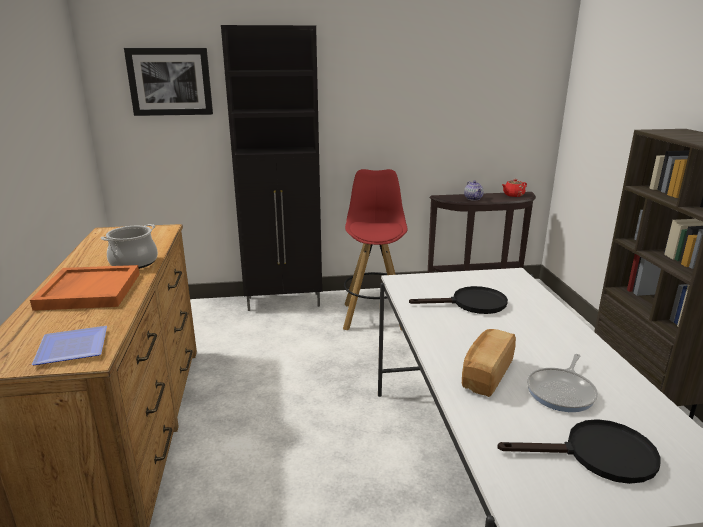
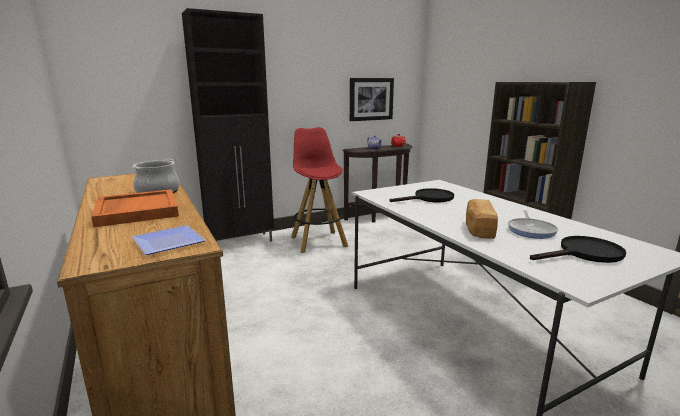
camera: 20 degrees left, 5 degrees down
(170, 82) = (133, 58): picture -> picture (371, 99)

